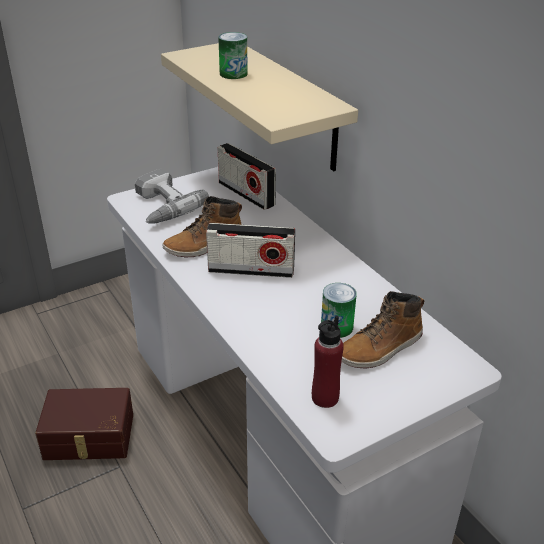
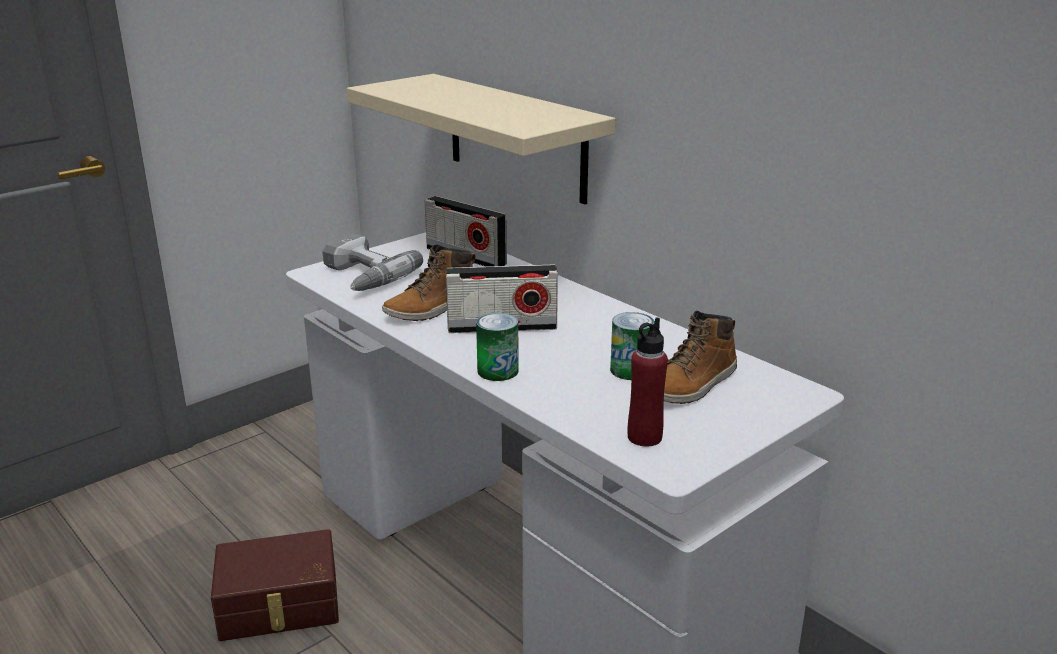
camera: 10 degrees left, 10 degrees down
(233, 74) = (448, 98): can -> can (498, 371)

